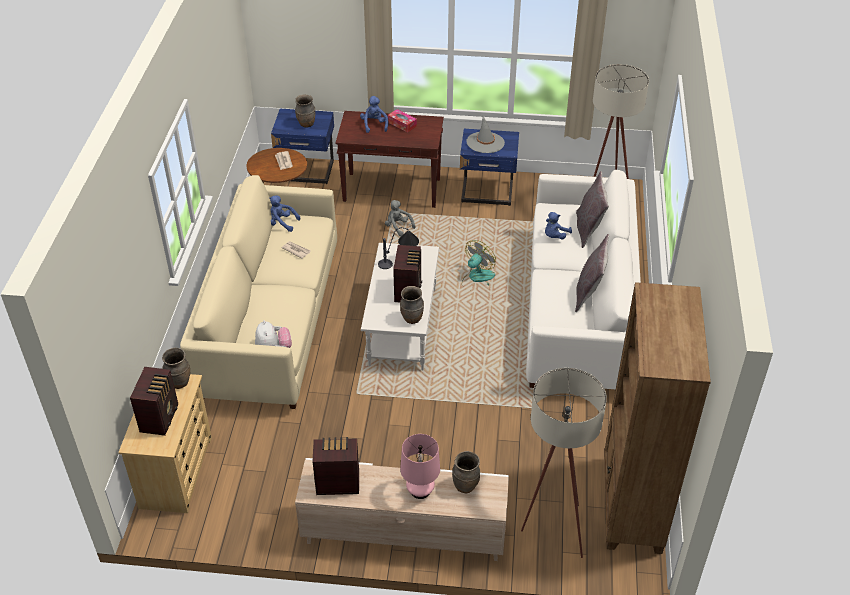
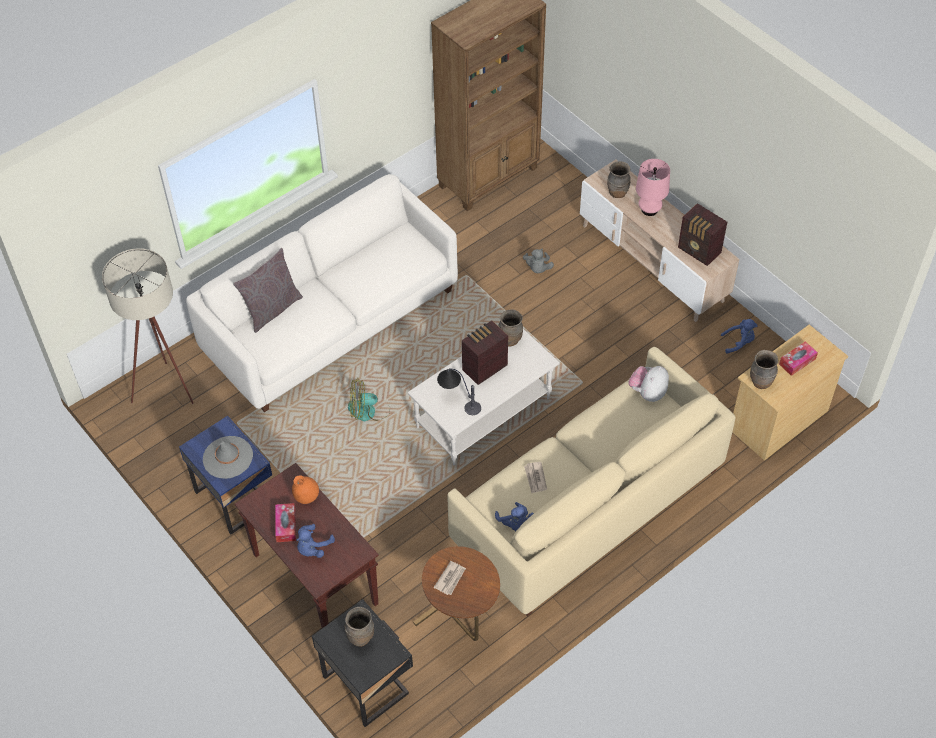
camera: 135 degrees left, 10 degrees up
(160, 418) = (797, 361): radio -> tissue box
(307, 172) = (367, 683): blue nightstand -> black nightstand
(398, 227) = (364, 525): grey plush toy -> grey plush toy (537, 268)
(409, 139) = (306, 497): none -> orange vase
(552, 530) = (556, 199): beige floor lamp -> none
(555, 236) = (307, 323): blue plush toy -> blue plush toy (739, 342)
(589, 293) = (355, 258): grey pillow -> none

